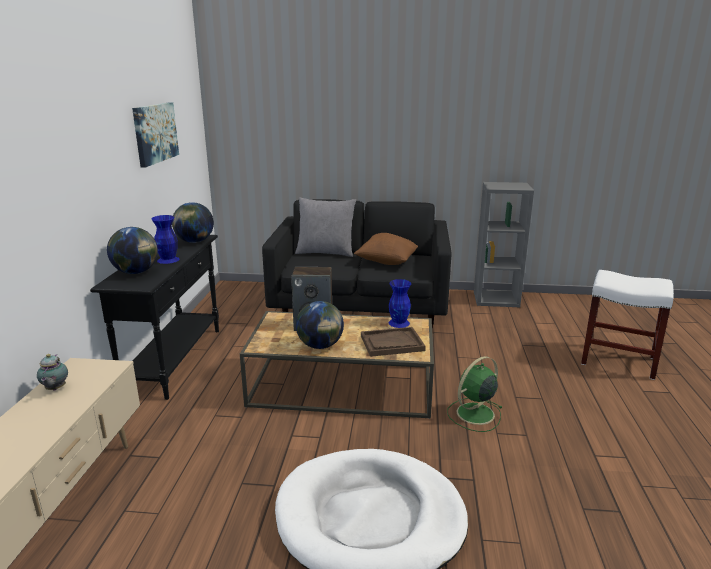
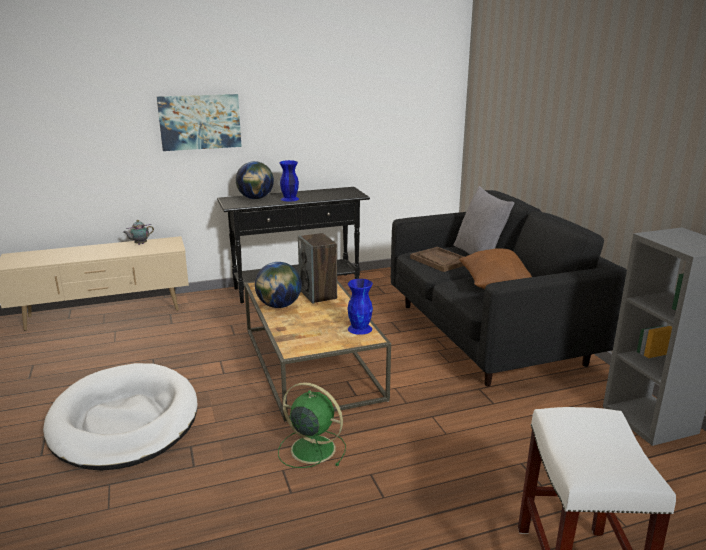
camera: 65 degrees right, 0 degrees up
(155, 133) = (355, 94): picture -> picture (200, 122)
(194, 241) = (341, 195): globe -> none
(392, 343) = (309, 334): brown tray -> brown tray (440, 261)

